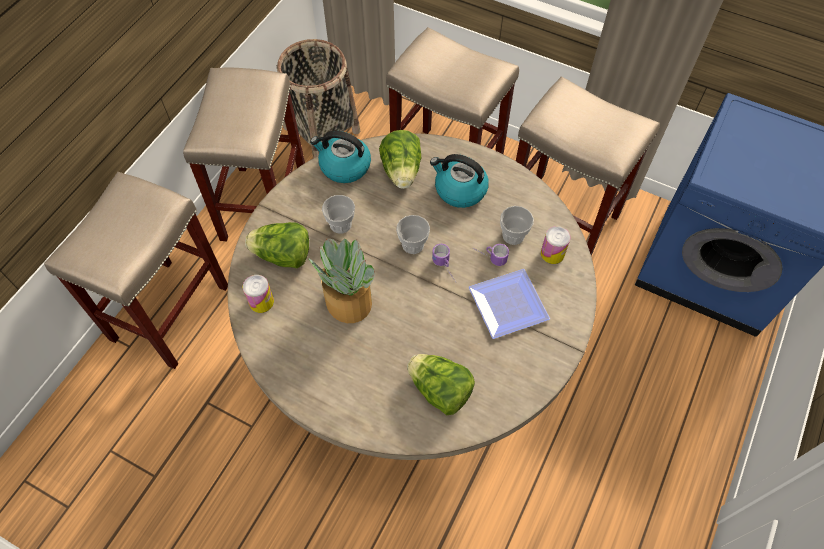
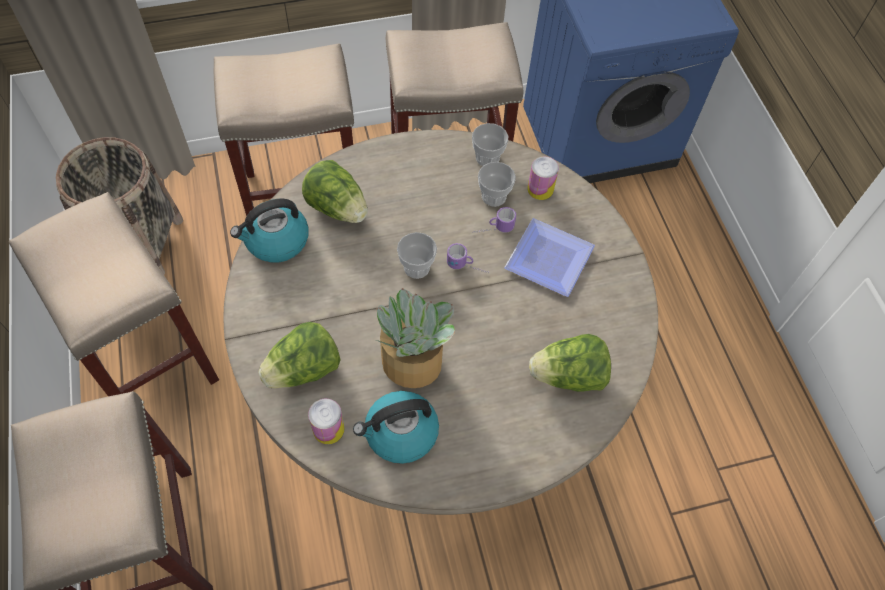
camera: 45 degrees left, 0 degrees up
(340, 224) = (330, 298): cup -> cup (487, 158)
(459, 190) = (408, 188): kettle -> kettle (400, 433)

